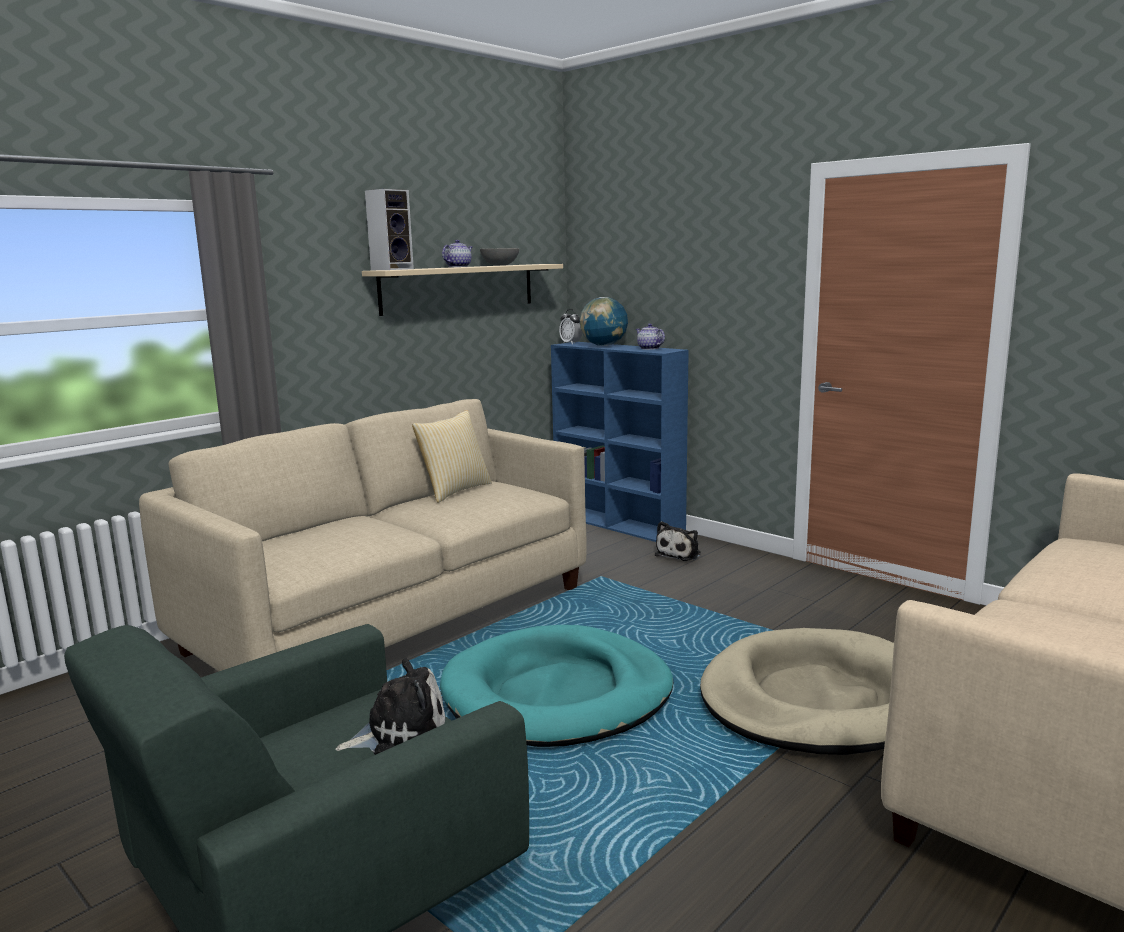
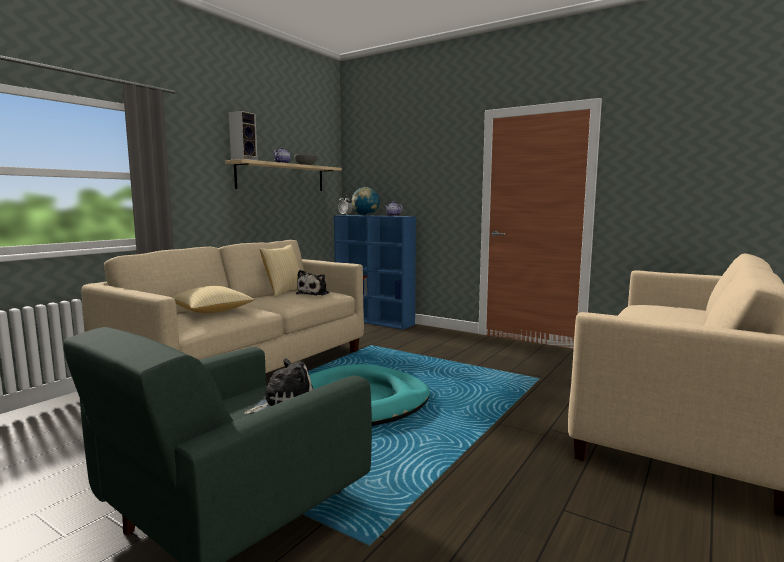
camera: 10 degrees left, 5 degrees down
(331, 537) = (212, 312): none -> pillow
(679, 554) = (414, 333): plush toy -> plush toy (314, 293)
(817, 699) = (512, 396): beige dog bed -> none

